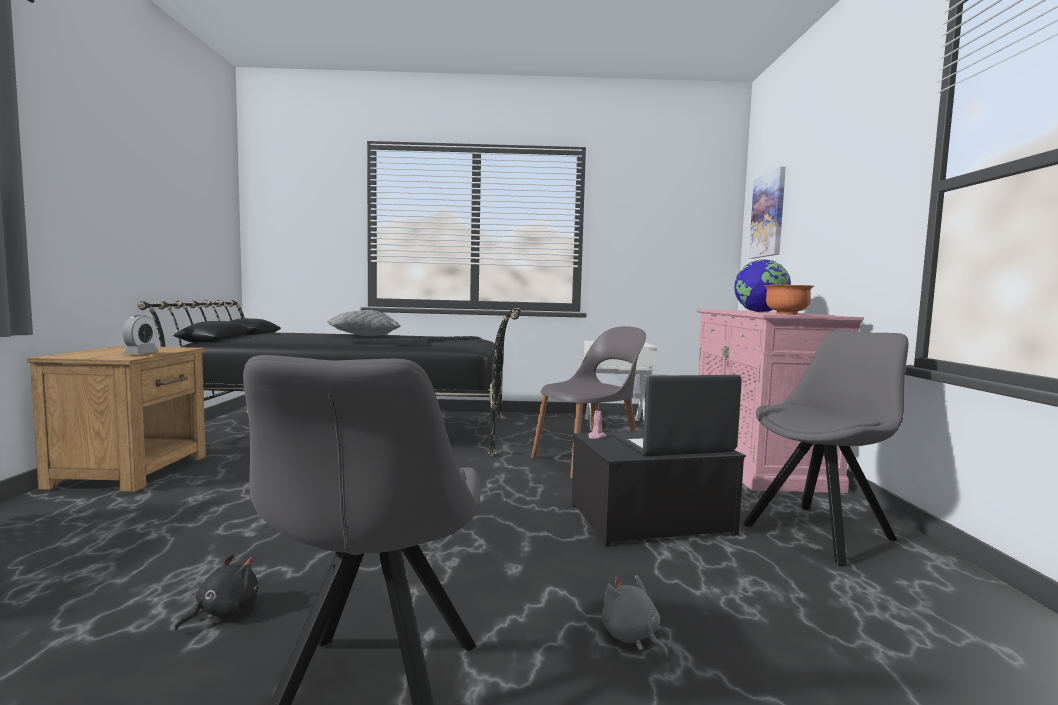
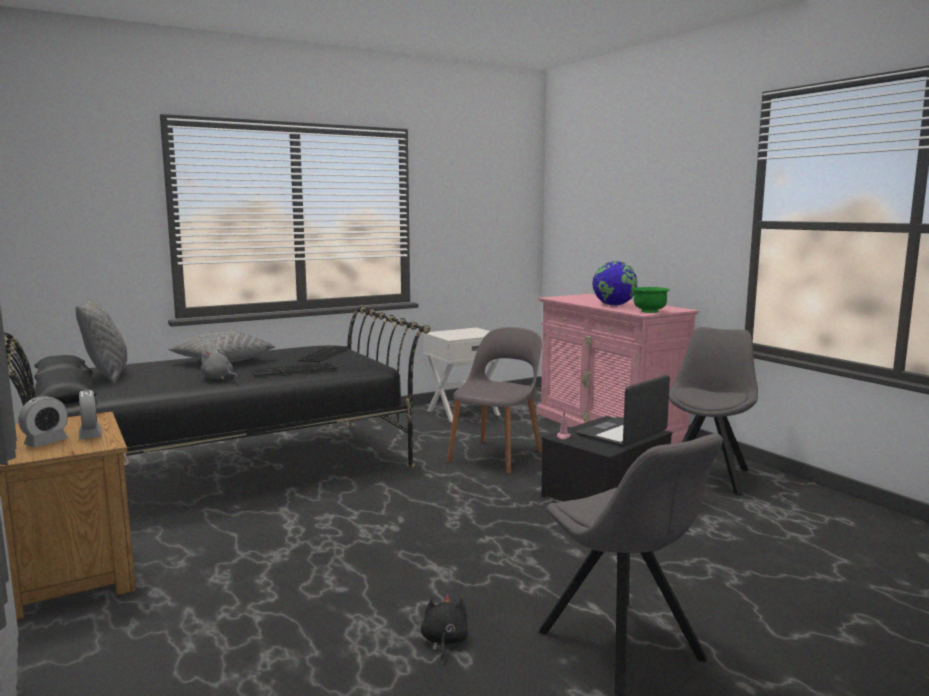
camera: 30 degrees left, 5 degrees up
(106, 353) = (46, 442): none -> alarm clock
(269, 334) = (107, 375): none -> grey pillow
(632, 637) = (693, 568): grey plush toy -> grey plush toy (218, 378)
(768, 215) = (580, 205): picture -> none
(786, 314) = (649, 311): orange bowl -> green bowl

